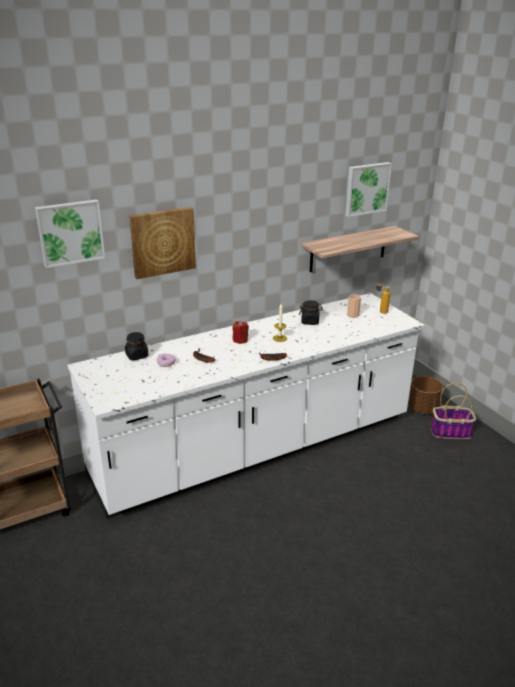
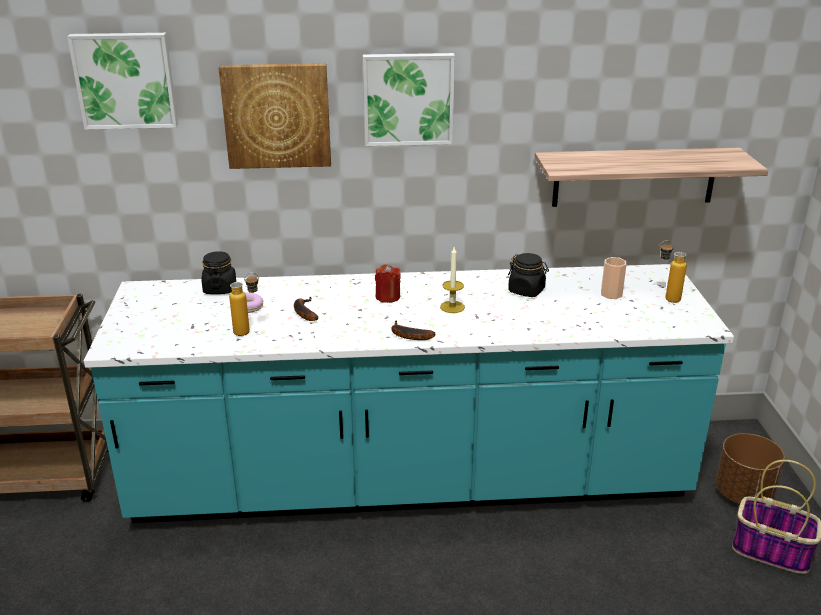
camera: 25 degrees right, 0 degrees up
(180, 376) = (248, 332): none -> bottle
(256, 448) = (410, 481): white counter -> turquoise counter
(366, 188) = (677, 70): picture -> picture (408, 98)

